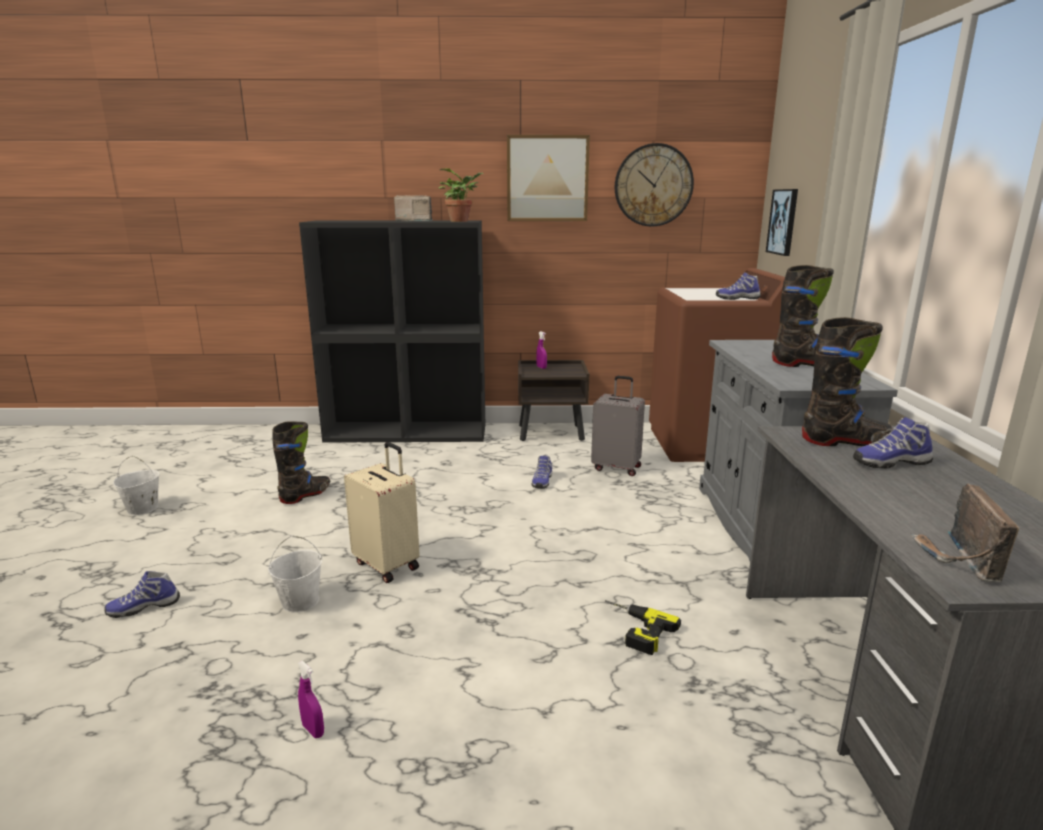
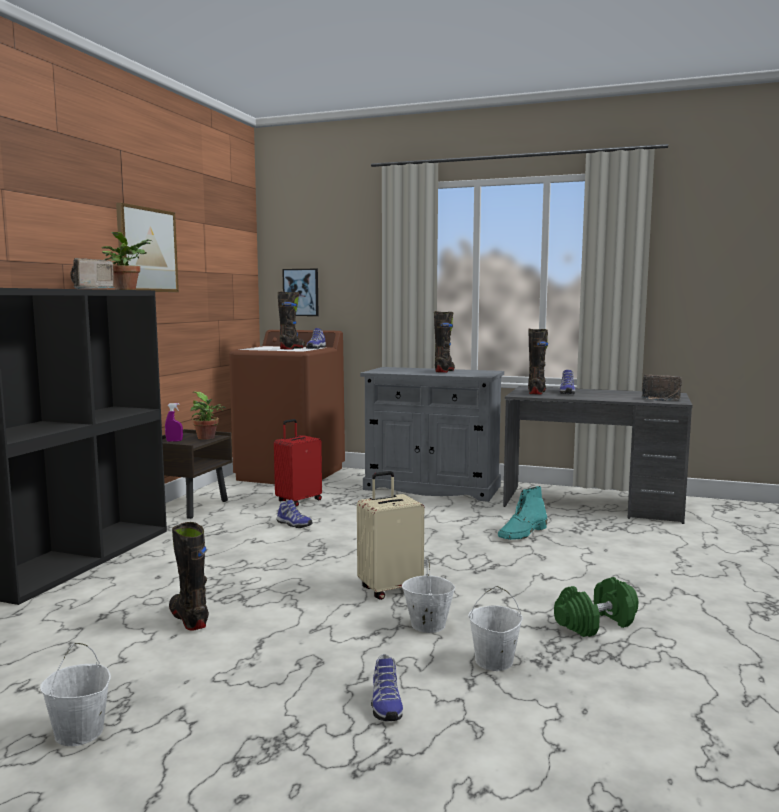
camera: 70 degrees left, 10 degrees down
(214, 656) = (494, 661): none -> white bucket
(313, 730) = (595, 624): purple spray bottle -> green dumbbell
(565, 373) = (207, 438): none -> potted plant
(617, 467) = (298, 501): grey suitcase -> red suitcase
(633, 629) = (522, 534): power drill -> turquoise boot
(653, 185) = (208, 262): wall clock -> none
(713, 295) = (292, 348): none -> black boot

